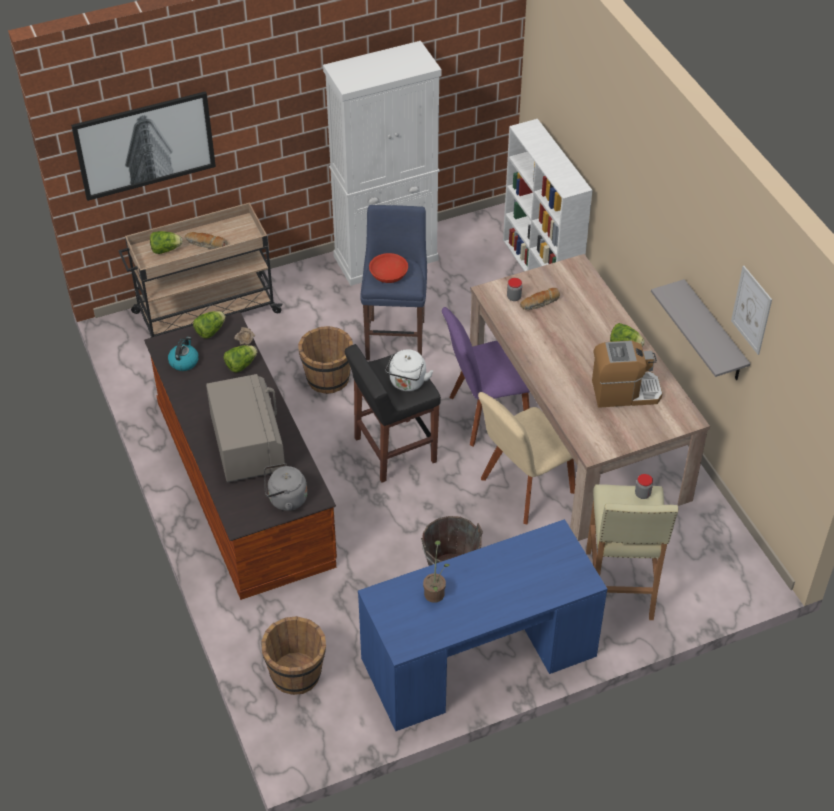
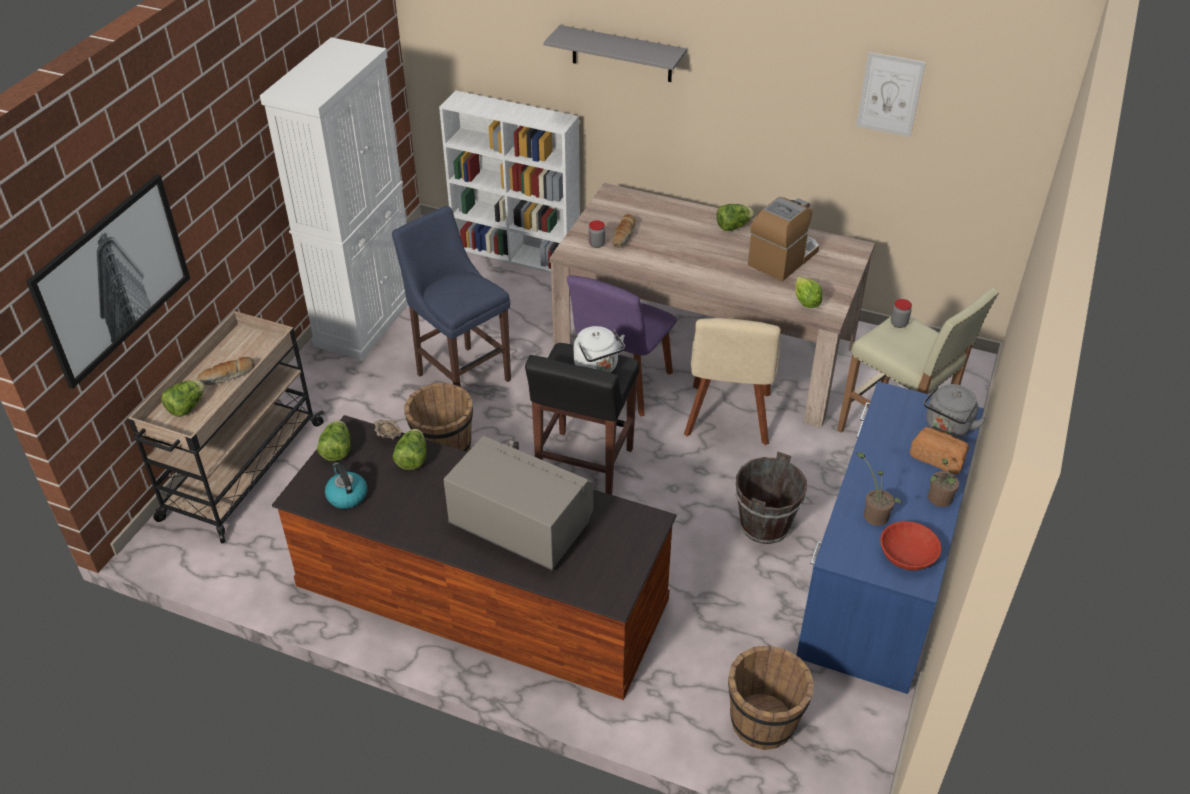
camera: 45 degrees left, 5 degrees down
(285, 499) = (625, 544): grey kettle -> grey kettle (947, 428)
(388, 274) = (456, 293): red bowl -> red bowl (907, 554)
(485, 616) = (939, 500): none -> potted plant
(526, 593) = (938, 458): none -> bread
(592, 433) = (806, 302): none -> lettuce
(714, 333) = (825, 157): grey shelf -> grey shelf (622, 54)

